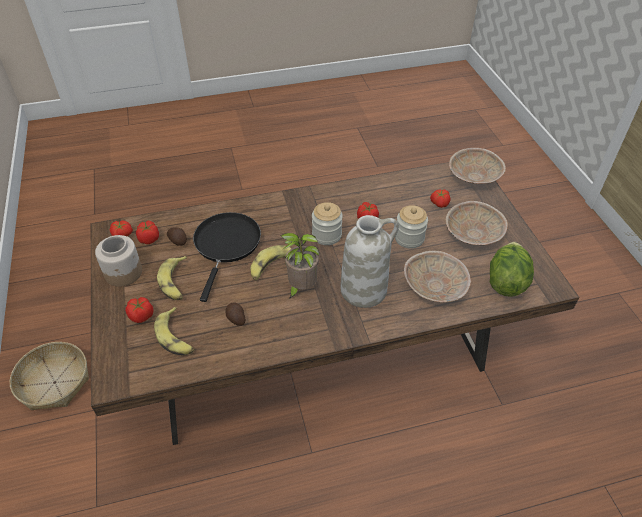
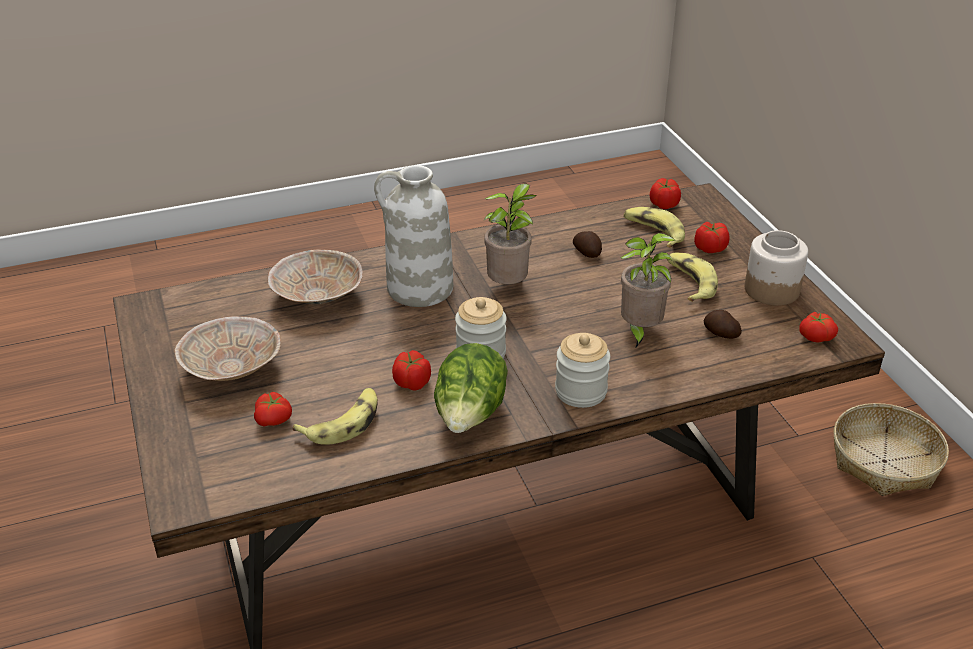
camera: 175 degrees right, 10 degrees down
(149, 239) = (768, 333): tomato -> tomato (664, 204)
(226, 245) = (639, 331): black frying pan -> potted plant
(272, 266) = (558, 308): banana -> banana (343, 423)
(409, 238) = (342, 357): jar -> jar (581, 391)
(473, 177) = (185, 478): beige bowl -> none
(506, 281) = (209, 308): lettuce -> lettuce (470, 416)

